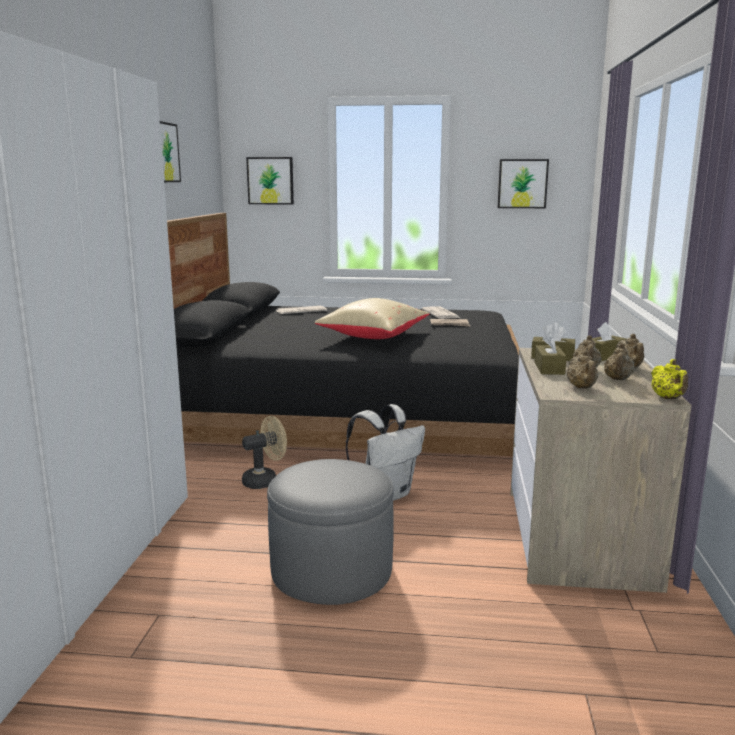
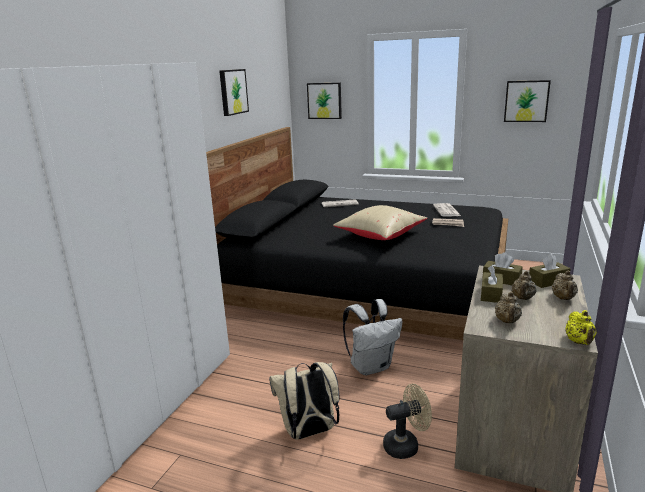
camera: 15 degrees right, 5 degrees up
(265, 481) = (288, 344): beige fan -> beige fan (406, 445)
(331, 570) = (309, 432): grey ottoman -> beige backpack
(618, 379) = (545, 313): beige teapot -> none

